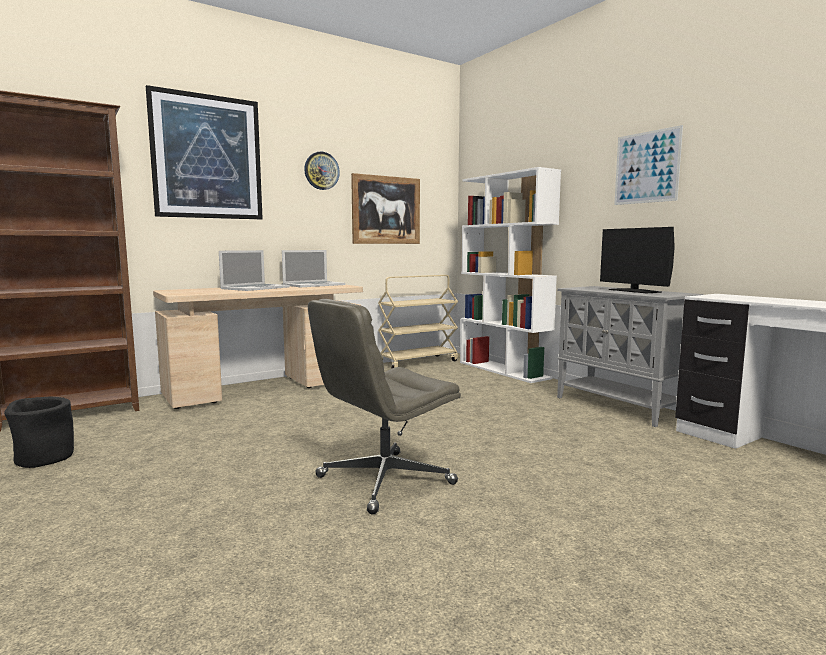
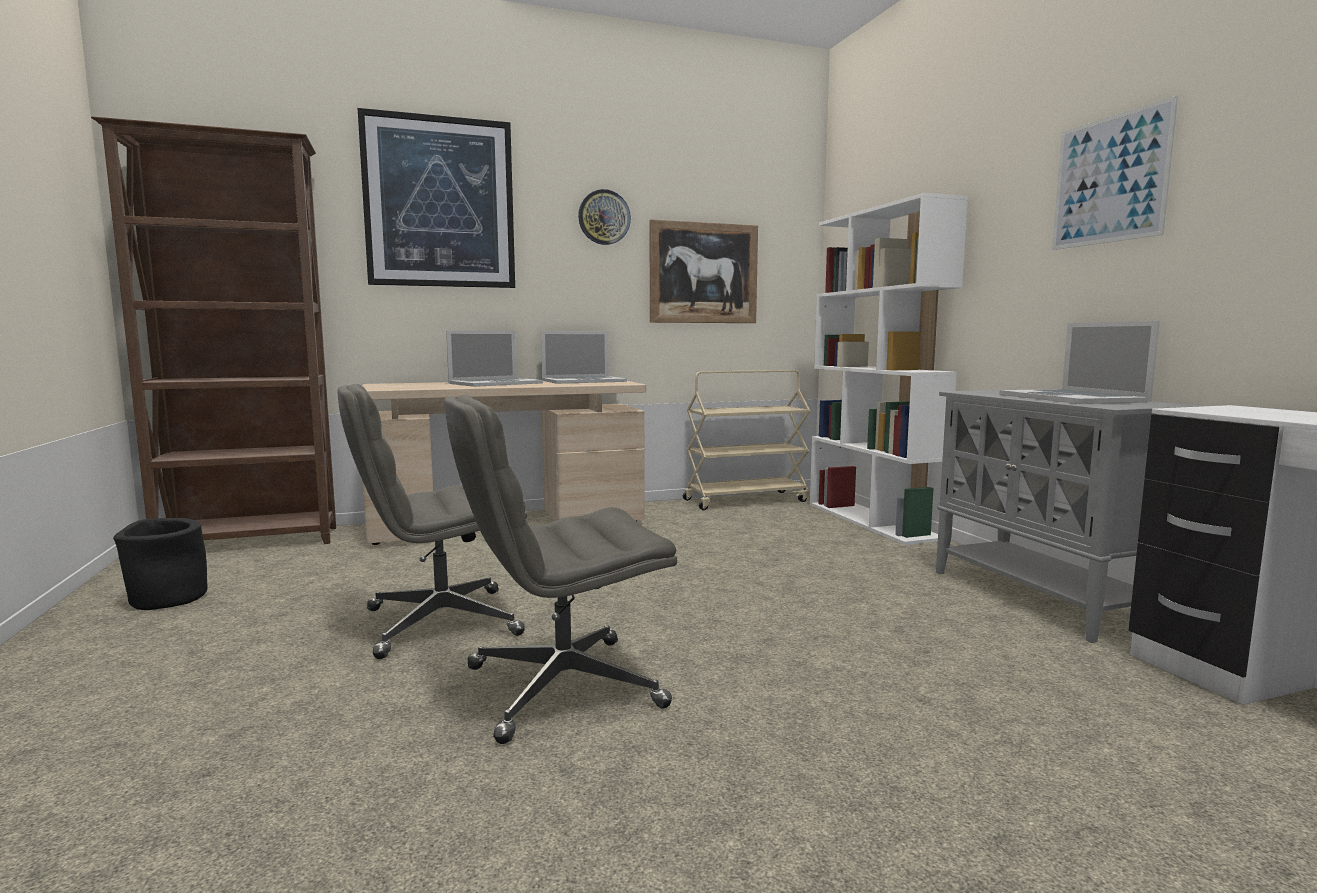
camera: 15 degrees right, 0 degrees up
(272, 453) = (440, 623): none -> grey office chair
(634, 291) = (1072, 398): monitor -> laptop

